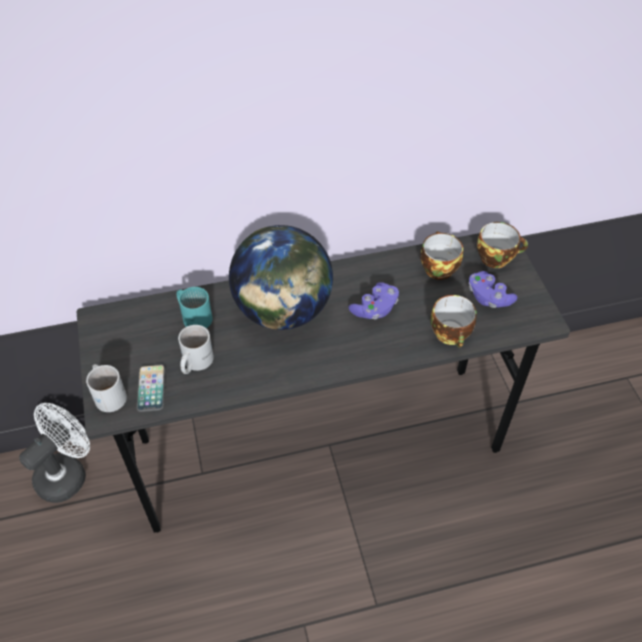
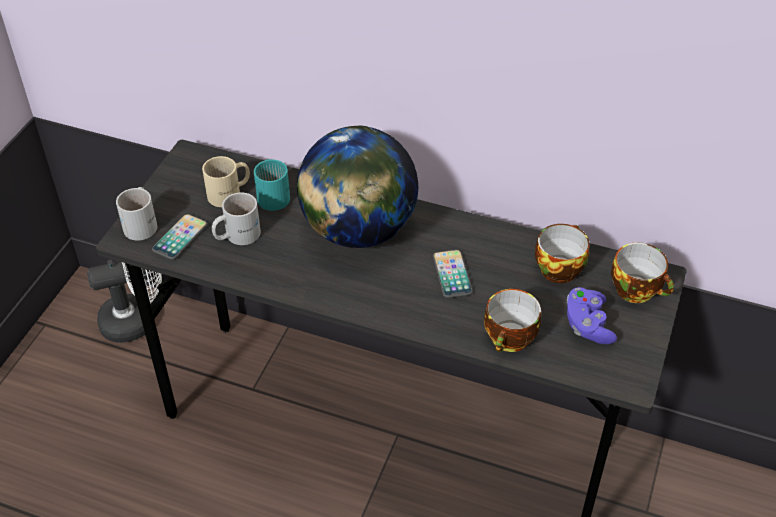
camera: 35 degrees right, 5 degrees down
(160, 332) = (230, 194): none -> beige mug
(375, 309) = (452, 274): purple game controller -> phone

